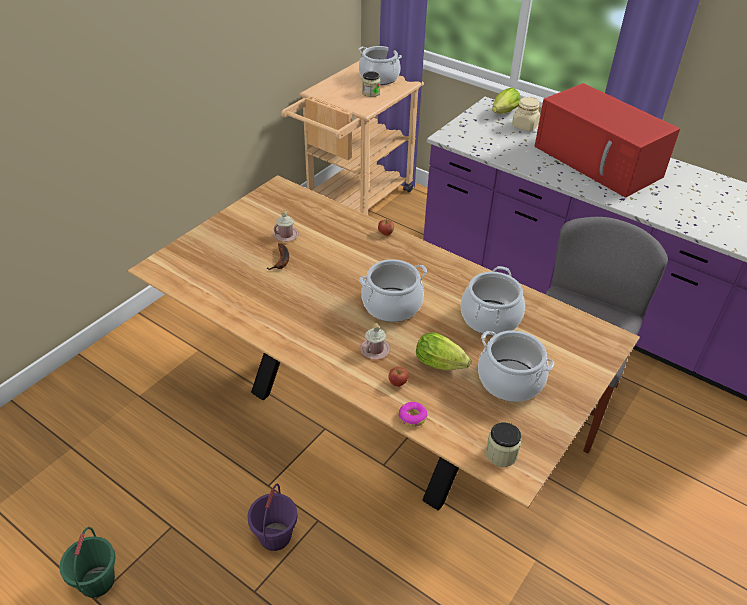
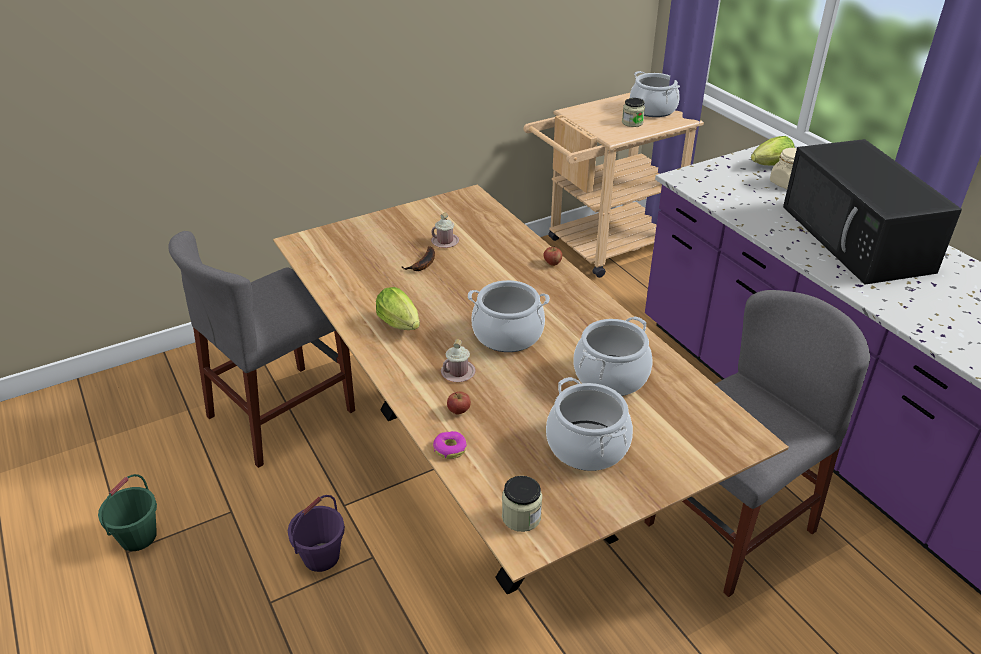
camera: 25 degrees right, 5 degrees down
(164, 423) = (282, 413): none -> grey chair
(442, 365) = (521, 408): lettuce -> lettuce (401, 325)
(599, 162) = (857, 239): red microwave -> black microwave

